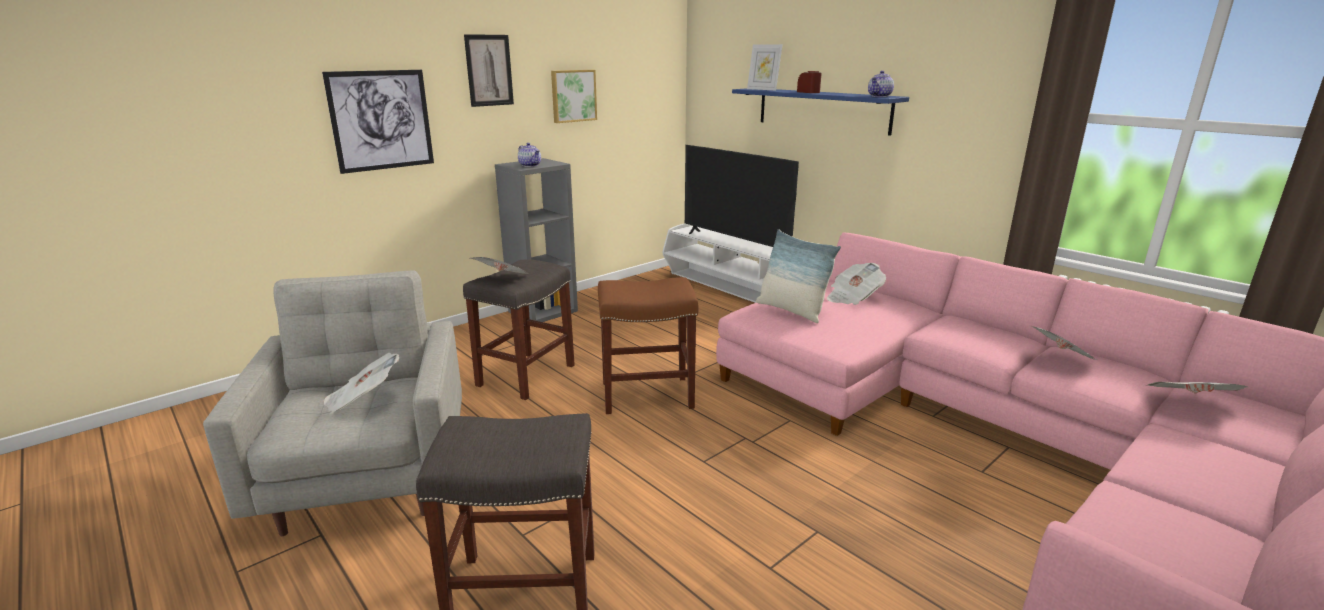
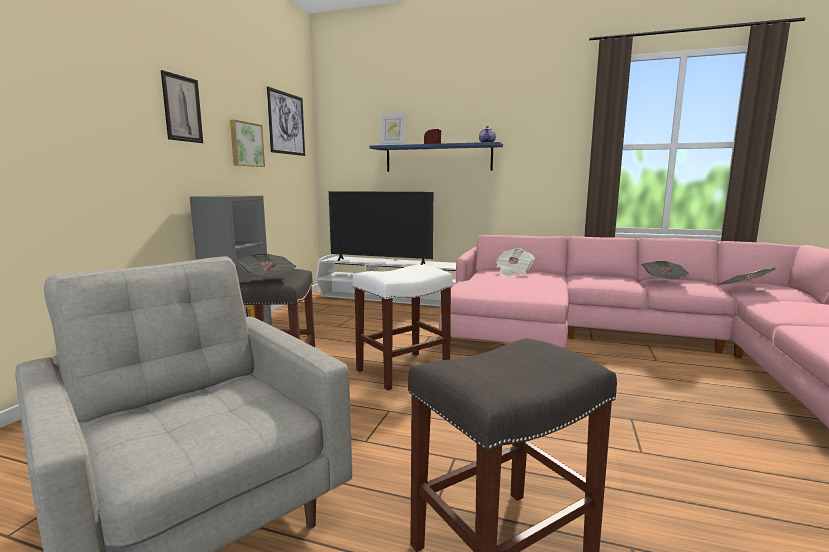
camera: 30 degrees left, 10 degrees down
(363, 401) = (218, 404): newspaper -> none
(381, 120) = (82, 138): picture -> picture (286, 123)
(530, 165) = (229, 195): teapot -> none
(648, 394) = (403, 369): brown stool -> white stool
(791, 310) = (486, 284): pillow -> none

